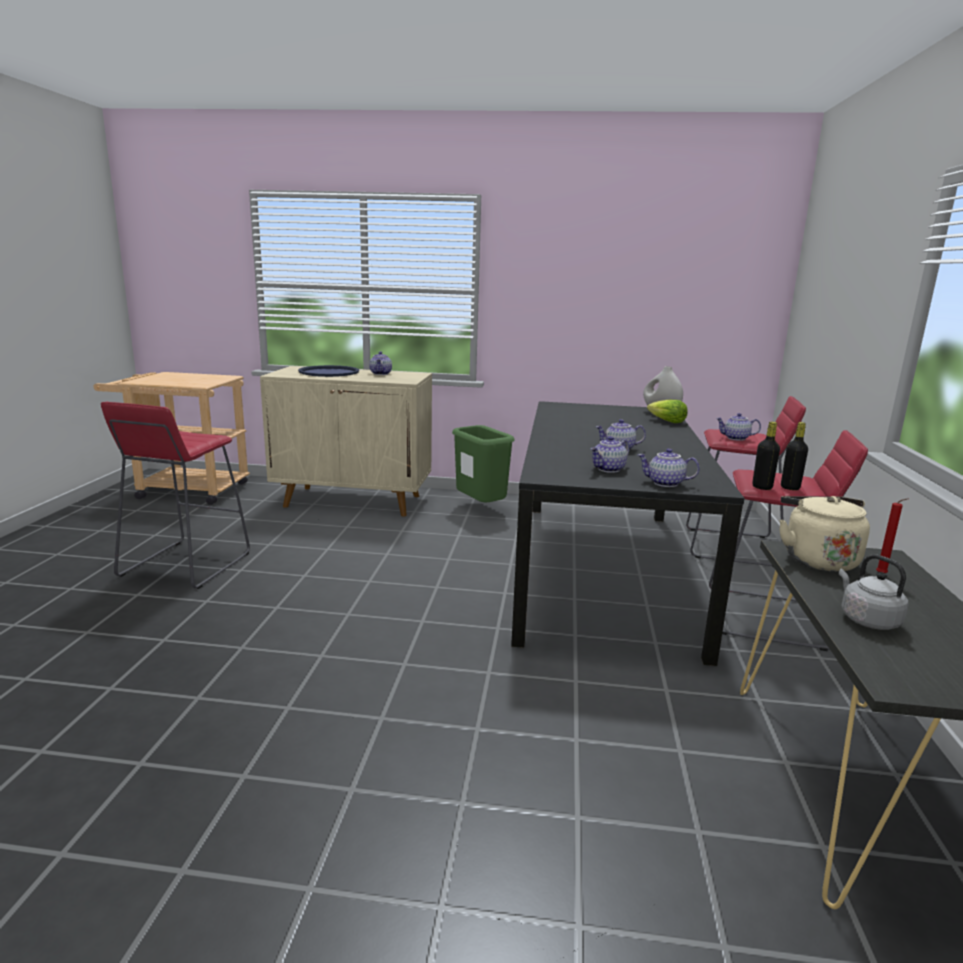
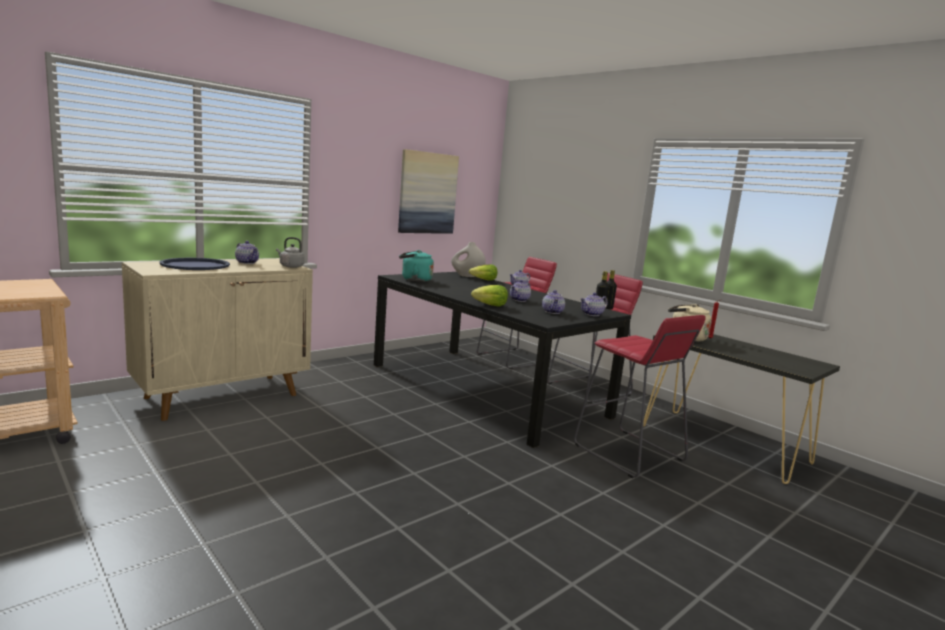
camera: 50 degrees left, 5 degrees down
(185, 565) = (187, 501): red stool -> red stool (628, 453)
(481, 509) = (339, 374): green trash can -> none
(547, 448) = (490, 305): none -> lettuce
(564, 410) = (414, 280): none -> turquoise kettle
(649, 299) = (427, 193): none -> picture
(866, 619) = (749, 355): grey kettle -> grey kettle (290, 266)

